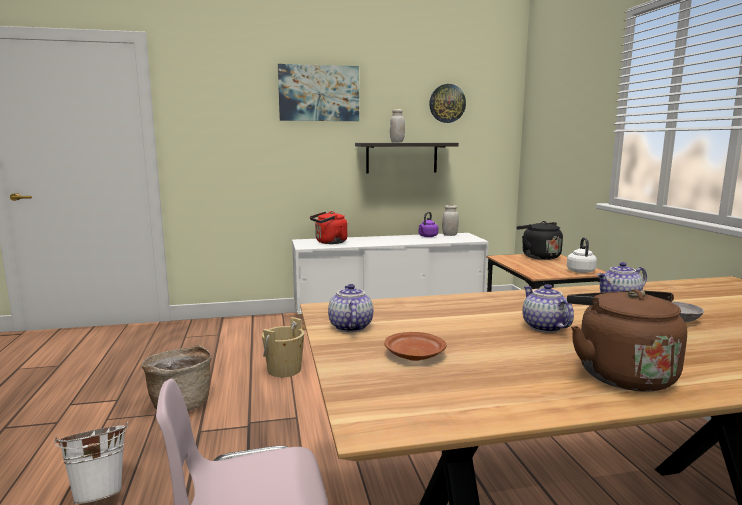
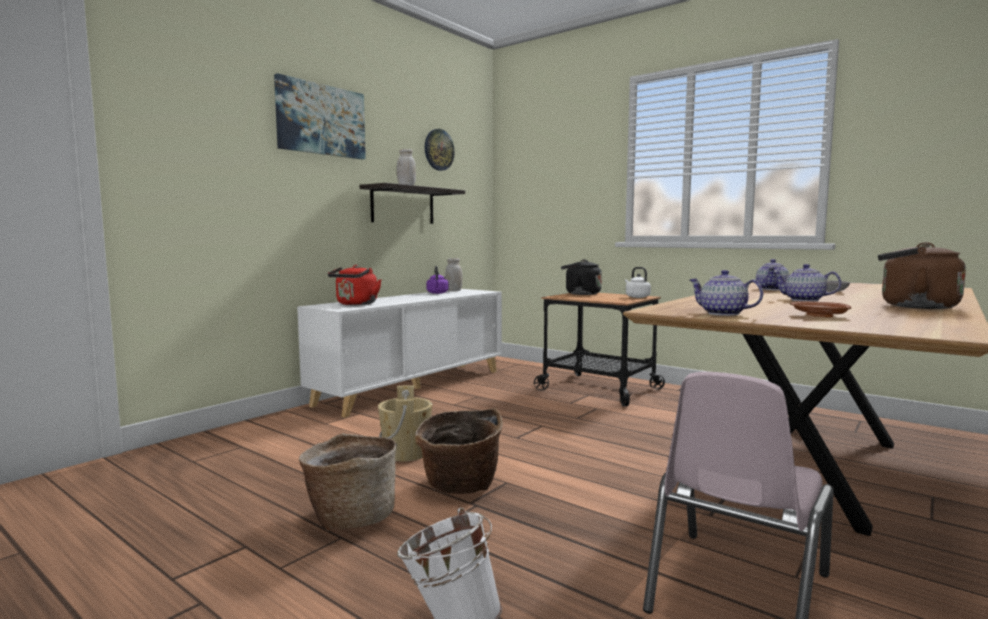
camera: 40 degrees left, 5 degrees down
(265, 408) = (459, 486): none -> basket

